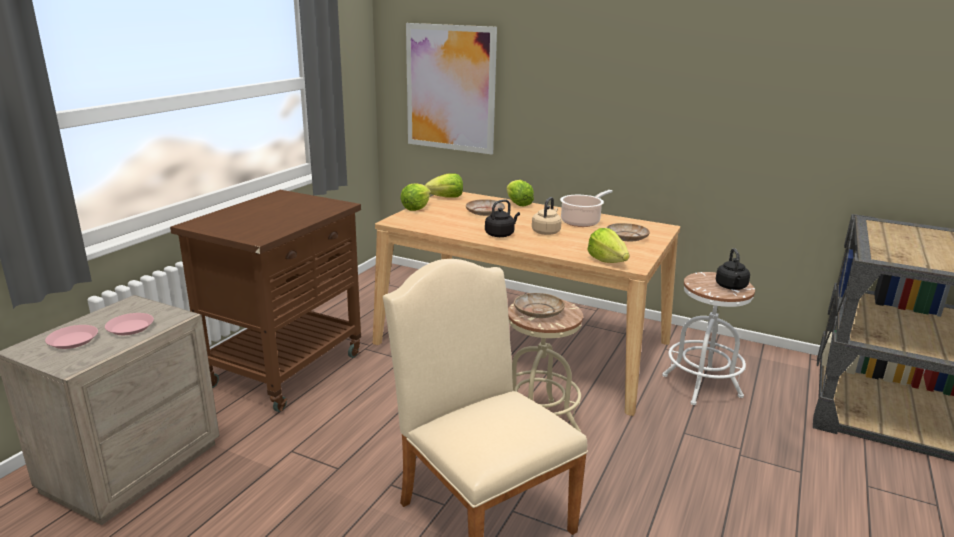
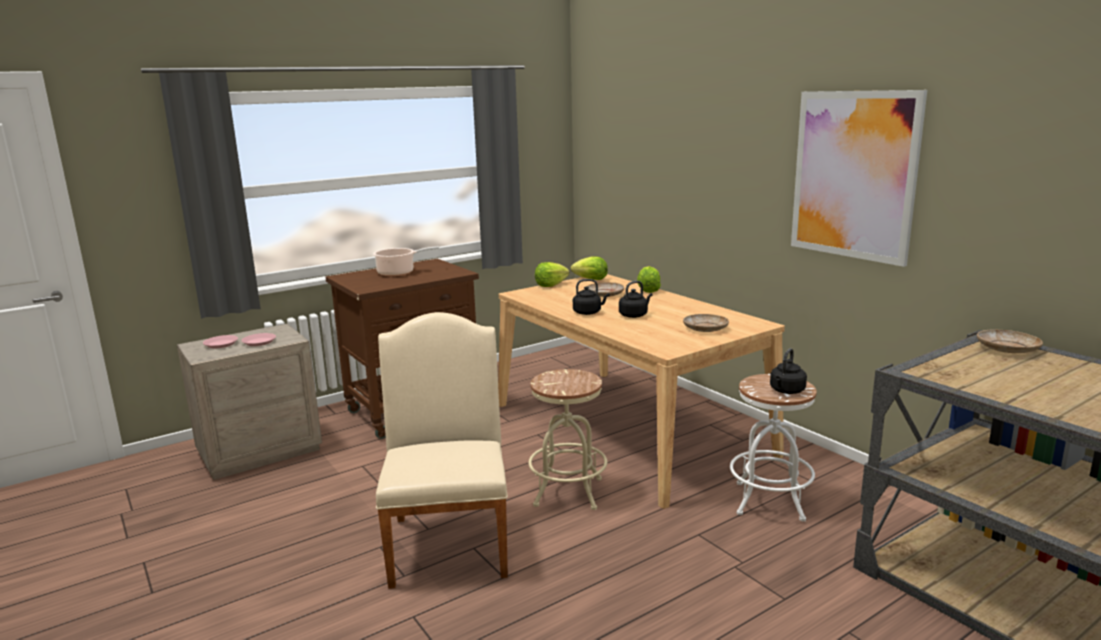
camera: 30 degrees right, 5 degrees down
(450, 88) = (623, 177): picture -> picture (853, 175)
(538, 312) = (560, 380): beige plate -> beige plate (1007, 348)
(546, 232) = (634, 315): beige kettle -> black kettle
(582, 222) = (684, 311): cooking pot -> cooking pot (398, 273)
(607, 261) = (649, 344): lettuce -> none

